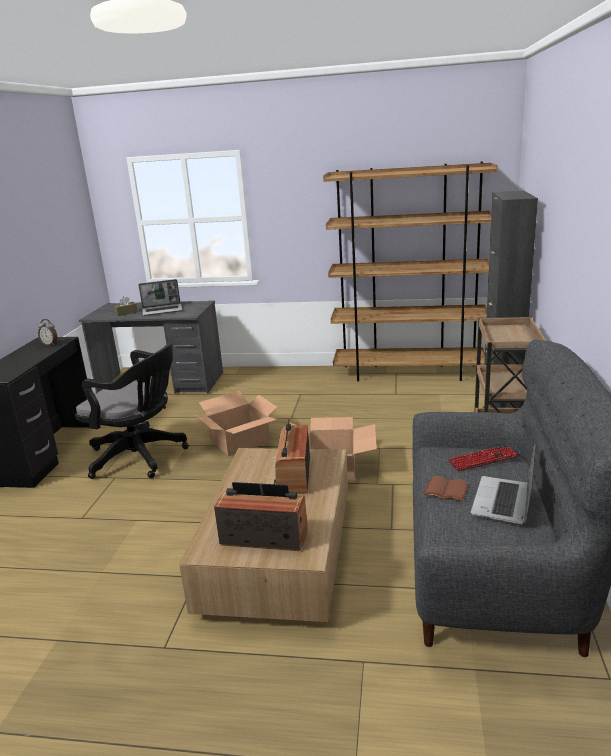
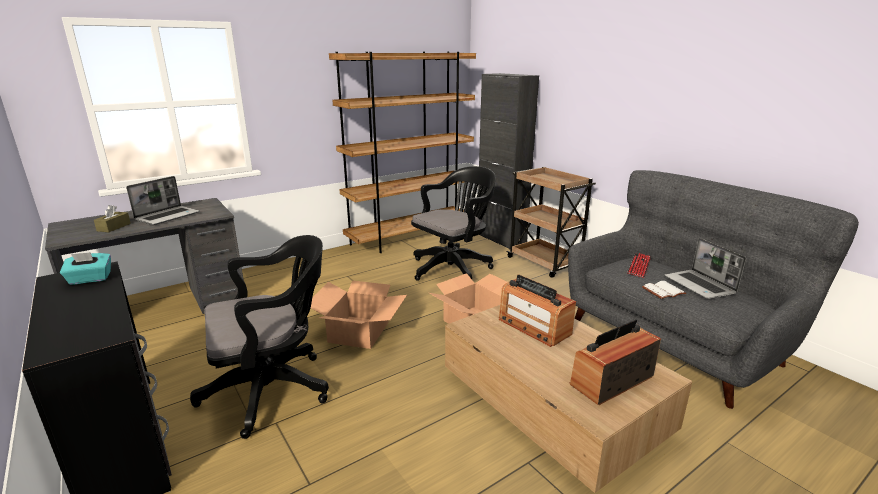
camera: 45 degrees left, 0 degrees up
(50, 344) = (90, 279): alarm clock -> turquoise tissue box
(398, 414) = (453, 268): none -> black office chair
(447, 490) = (663, 291): brown book -> white book

